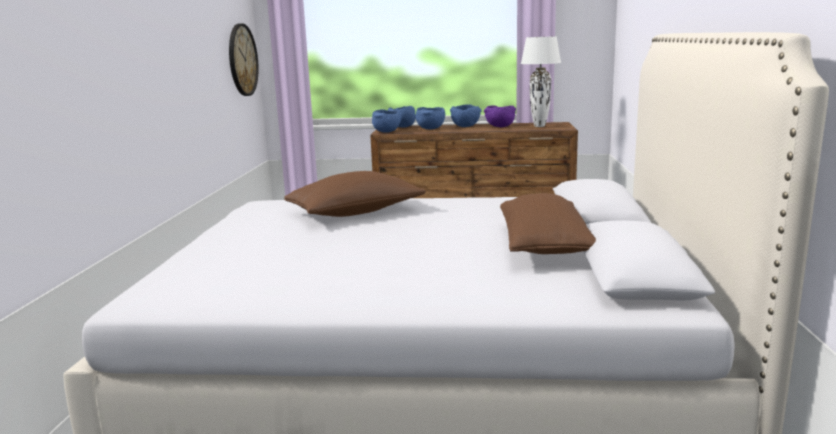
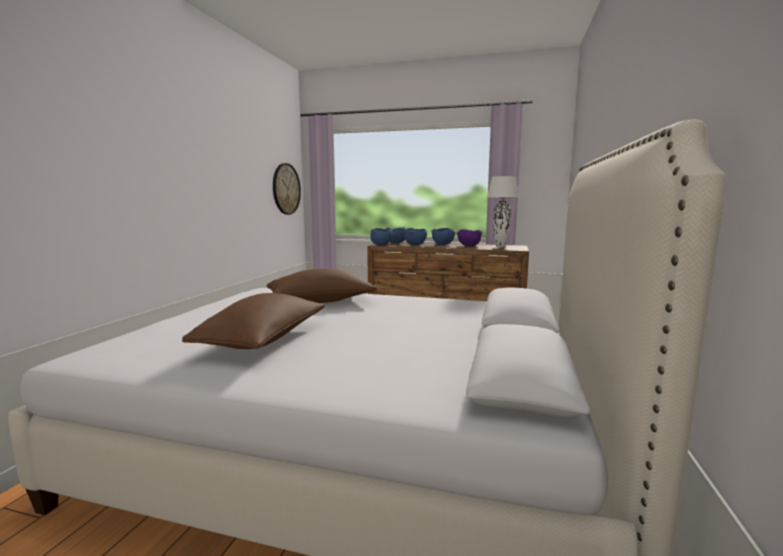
camera: 10 degrees right, 5 degrees down
(545, 246) = (452, 342): brown pillow -> brown pillow (264, 340)

